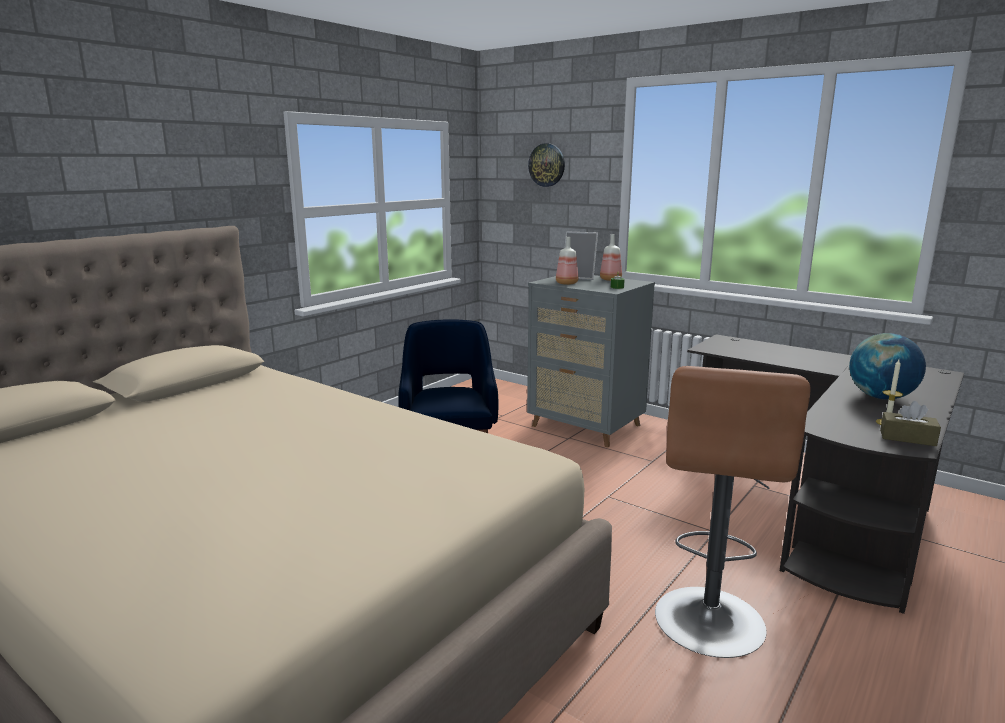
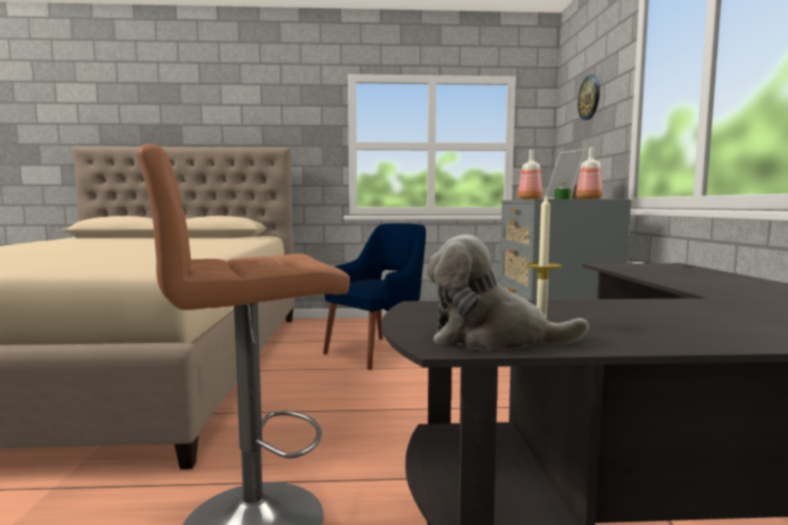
camera: 50 degrees right, 10 degrees down
(881, 397) = (672, 316): globe -> none
(907, 438) = (492, 339): brown tissue box -> plush toy

